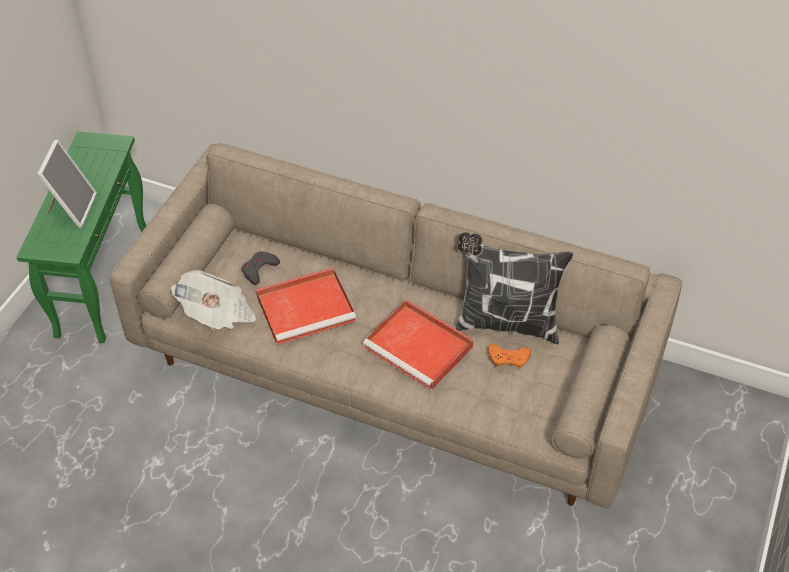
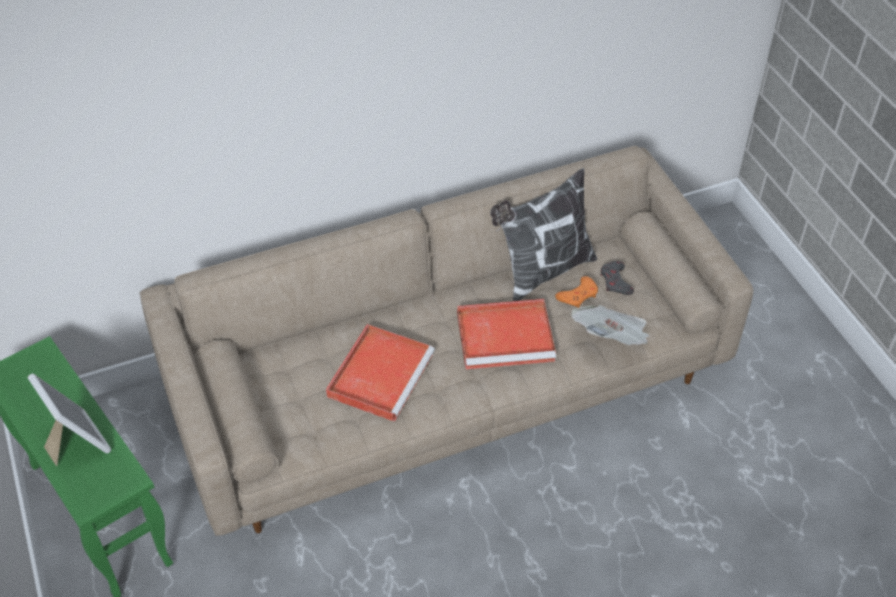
camera: 45 degrees left, 0 degrees up
(217, 314) = (312, 437): newspaper -> newspaper (611, 338)
(259, 269) = (299, 374): grey game controller -> grey game controller (615, 281)

